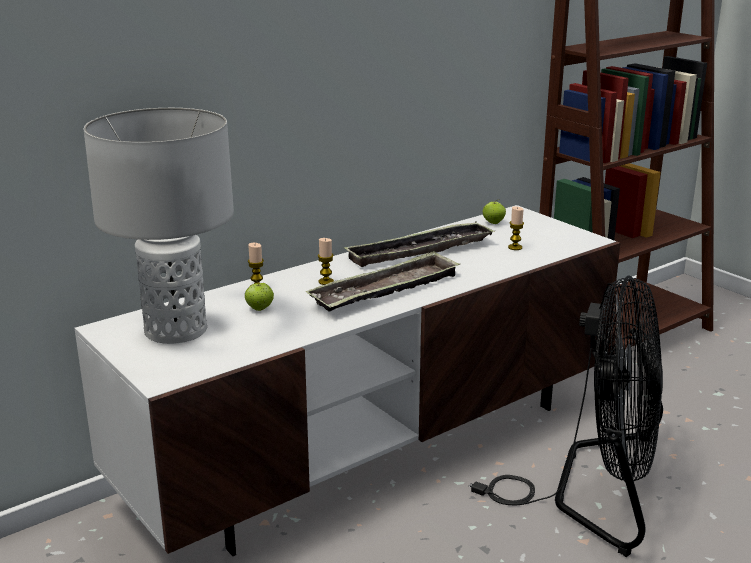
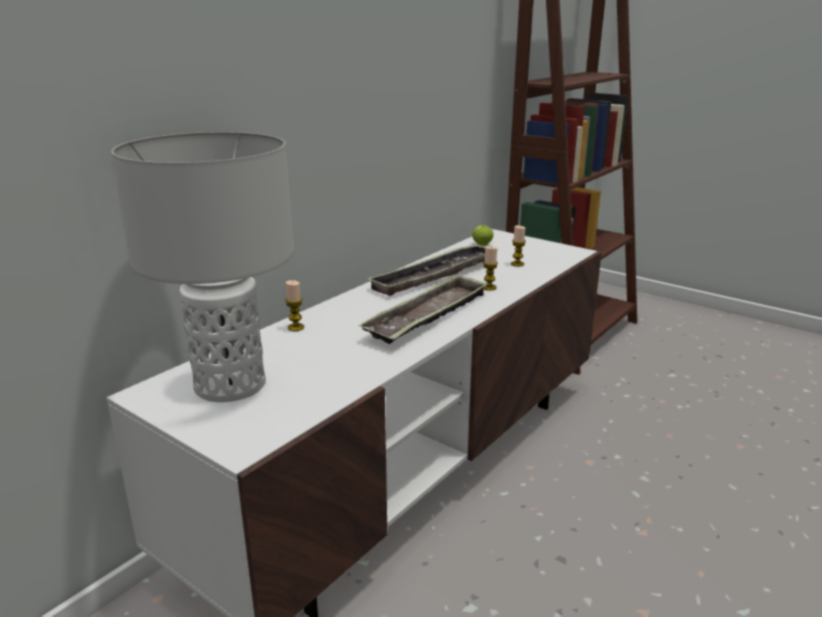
camera: 15 degrees left, 0 degrees up
(259, 309) = (311, 350): apple -> none
(326, 282) = (363, 314): candle -> candle (489, 287)
(593, 487) = (622, 477): black fan -> none

